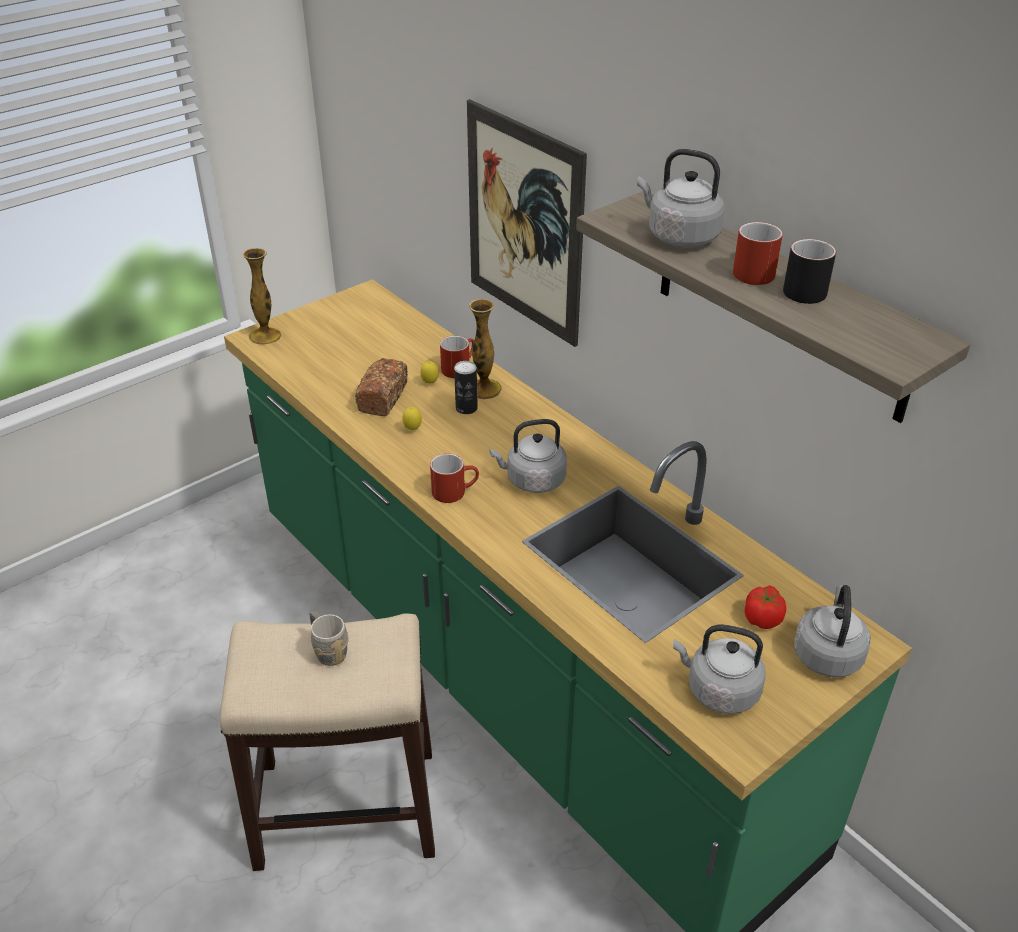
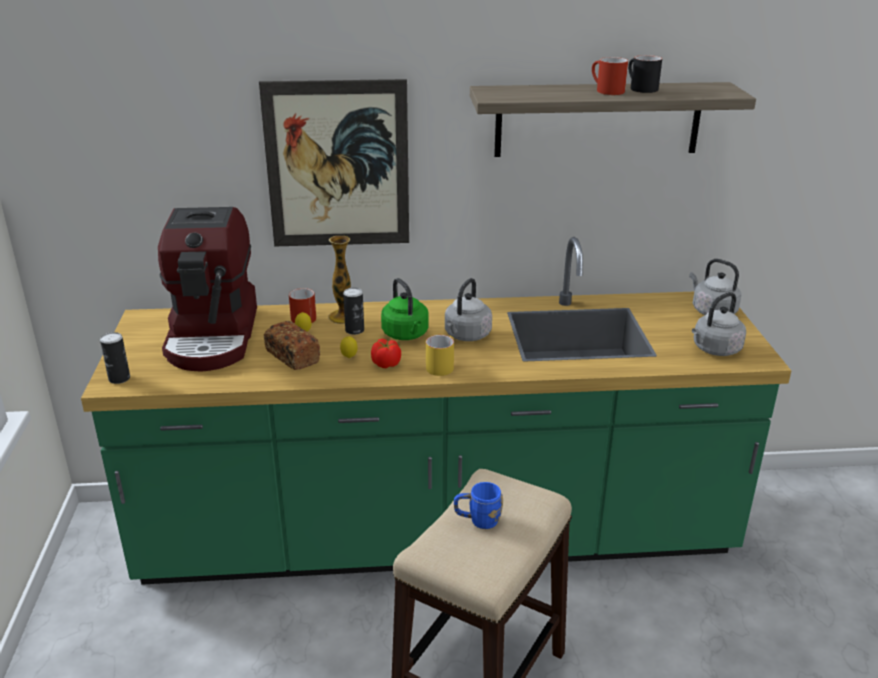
camera: 55 degrees left, 10 degrees down
(265, 336) = (119, 378): vase -> can
(328, 650) = (477, 520): grey mug -> blue mug
(375, 342) = (214, 336): none -> coffee machine
(455, 491) = (441, 365): red mug -> yellow mug
(491, 442) = (406, 335): none -> green kettle
(679, 236) = (542, 92): grey kettle -> none
(762, 618) = (669, 316): tomato -> tomato (386, 363)

